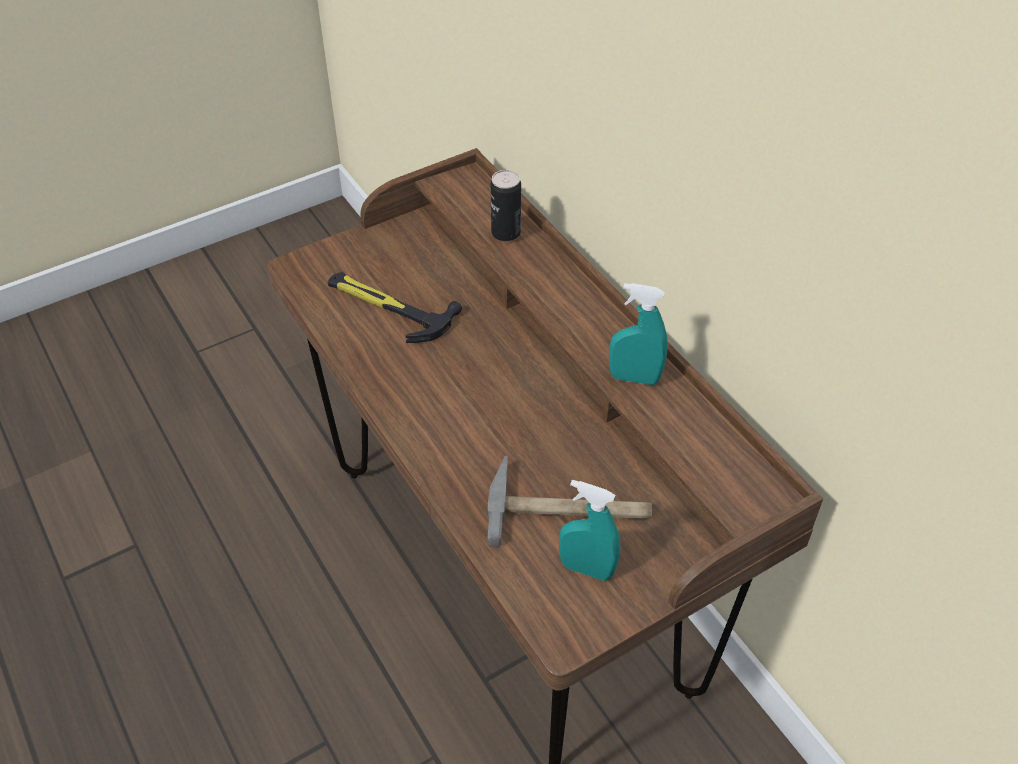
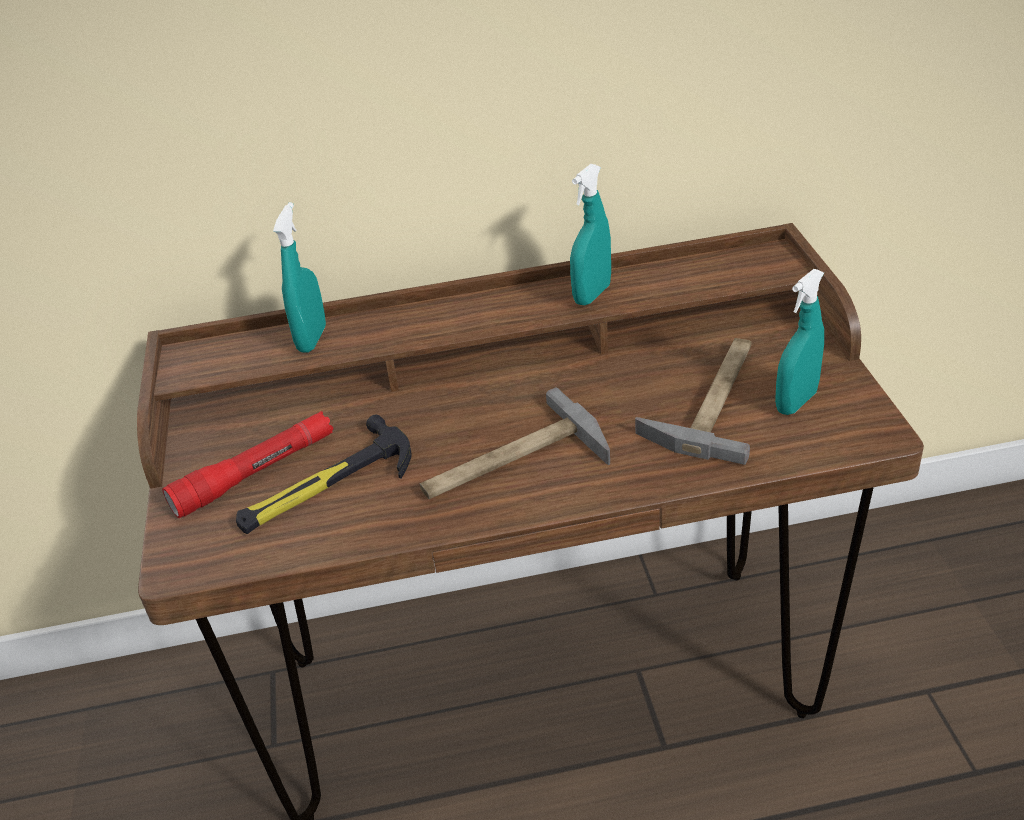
camera: 65 degrees left, 10 degrees down
(389, 268) = (255, 474): none -> red flashlight
(444, 399) = (511, 463): none -> hammer
(506, 233) = (312, 339): can -> turquoise spray bottle

